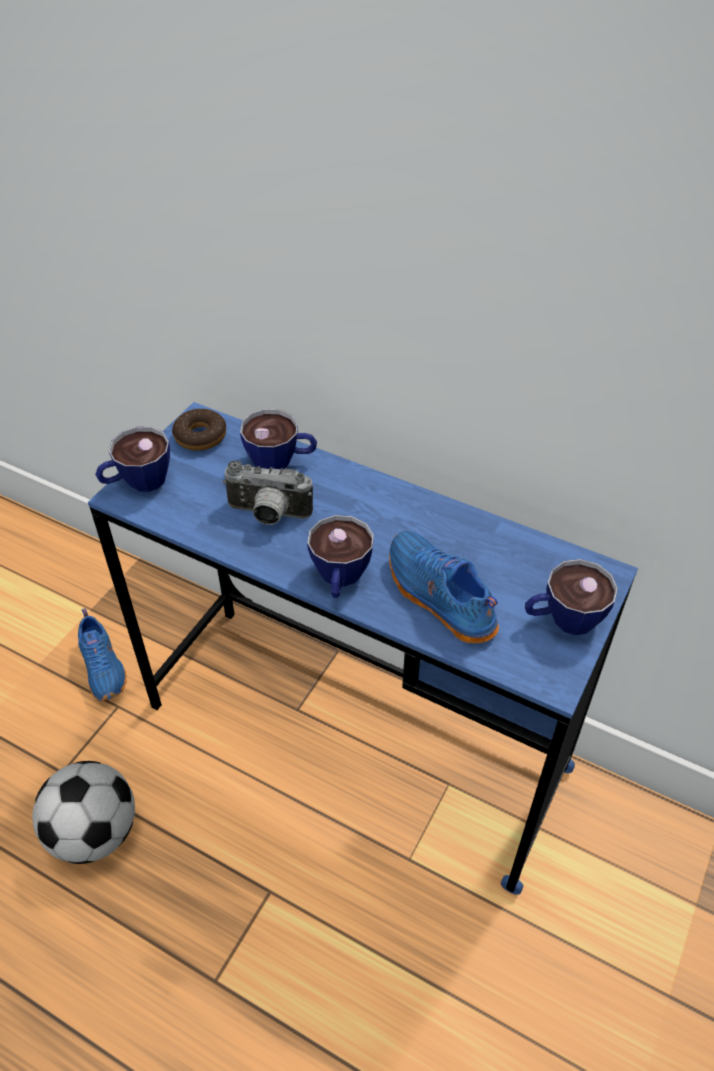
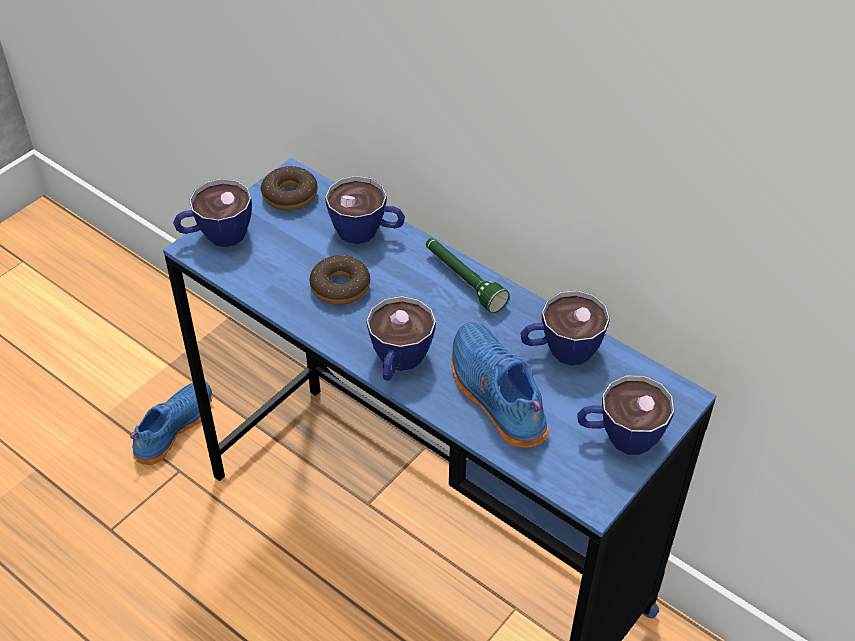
camera: 10 degrees right, 0 degrees up
(94, 832) = (133, 596): football -> none
(104, 667) = (172, 427): blue shoe -> blue shoe turned 135 degrees counterclockwise
(267, 515) = (340, 287): camera -> donut
(381, 494) = (463, 281): none -> green flashlight
(487, 546) = (560, 350): none -> cup

